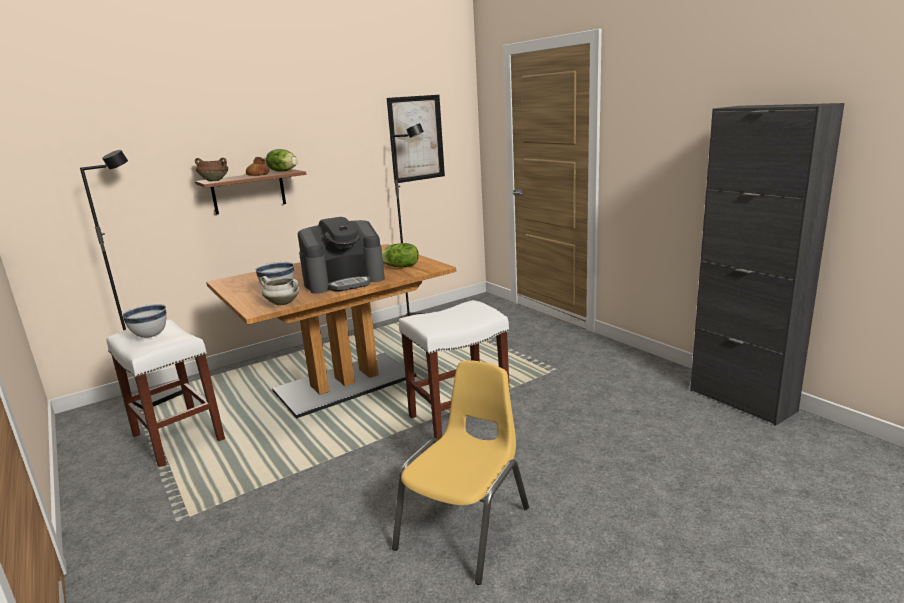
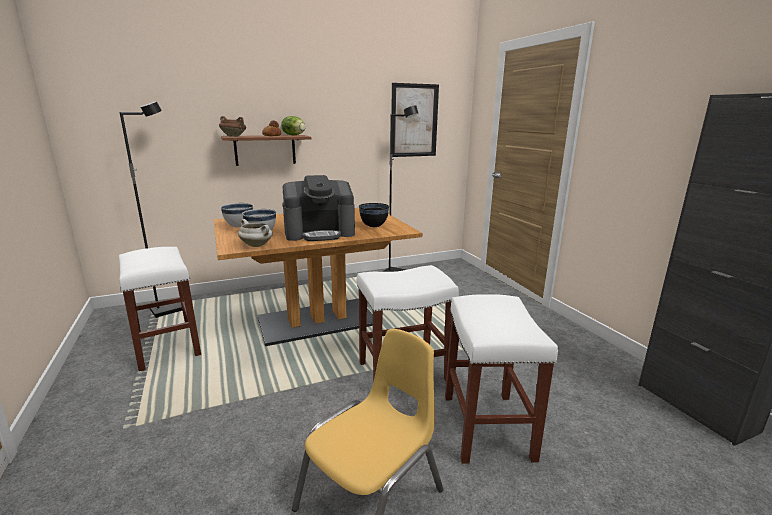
camera: 10 degrees right, 0 degrees up
(150, 336) = (148, 258): white bowl -> white bowl (239, 227)
(400, 267) = (374, 226): lettuce -> black bowl
(557, 451) = (488, 427): none -> white stool

